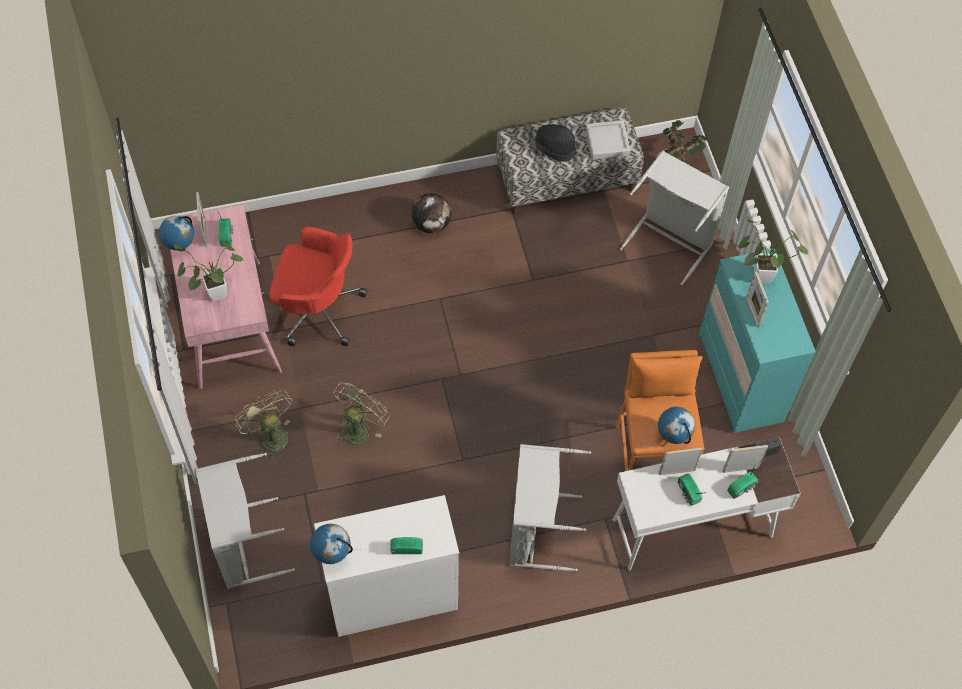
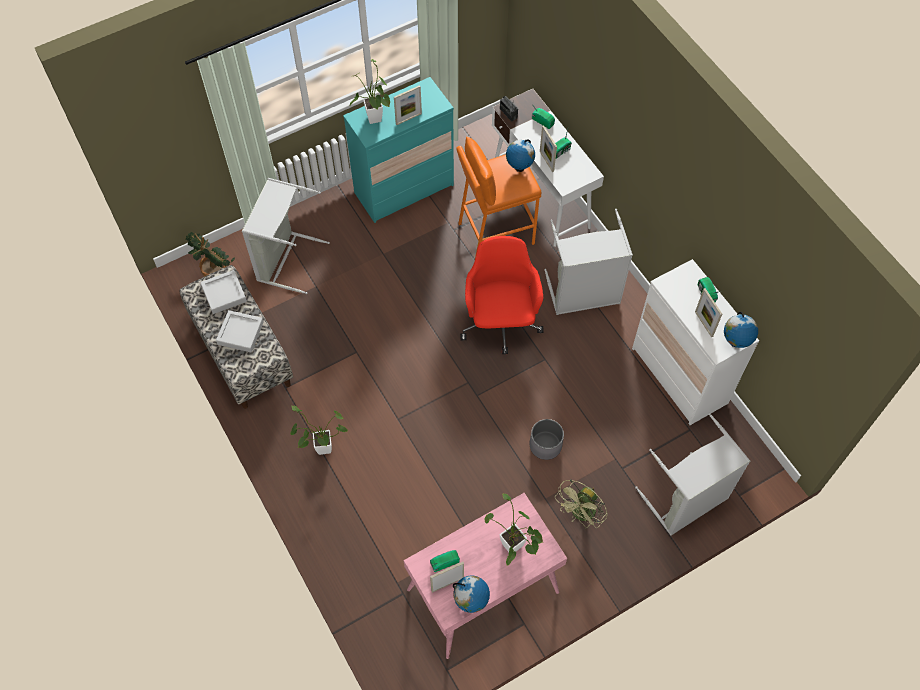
camera: 105 degrees left, 0 degrees up
(317, 309) = (441, 518): red office chair -> red office chair (500, 323)
(359, 427) = (545, 445): green fan -> grey planter
(431, 224) = (320, 449): globe -> potted plant
(555, 148) = (240, 333): black hat -> grey tray
(740, 469) = (528, 124): picture frame -> picture frame (703, 324)

